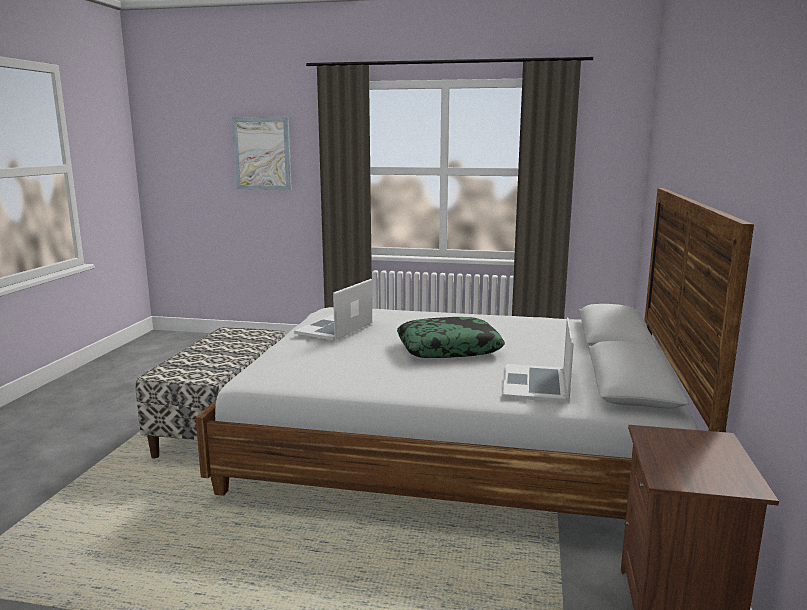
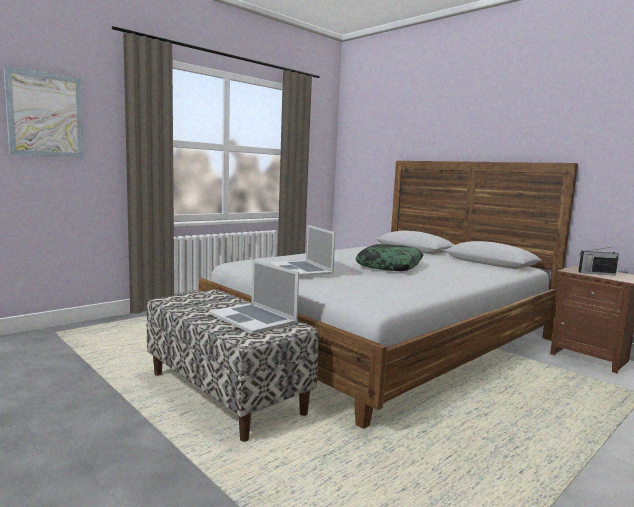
camera: 55 degrees left, 5 degrees down
(536, 383) = (474, 269): laptop -> laptop (253, 318)
(678, 452) = (595, 273): none -> radio

